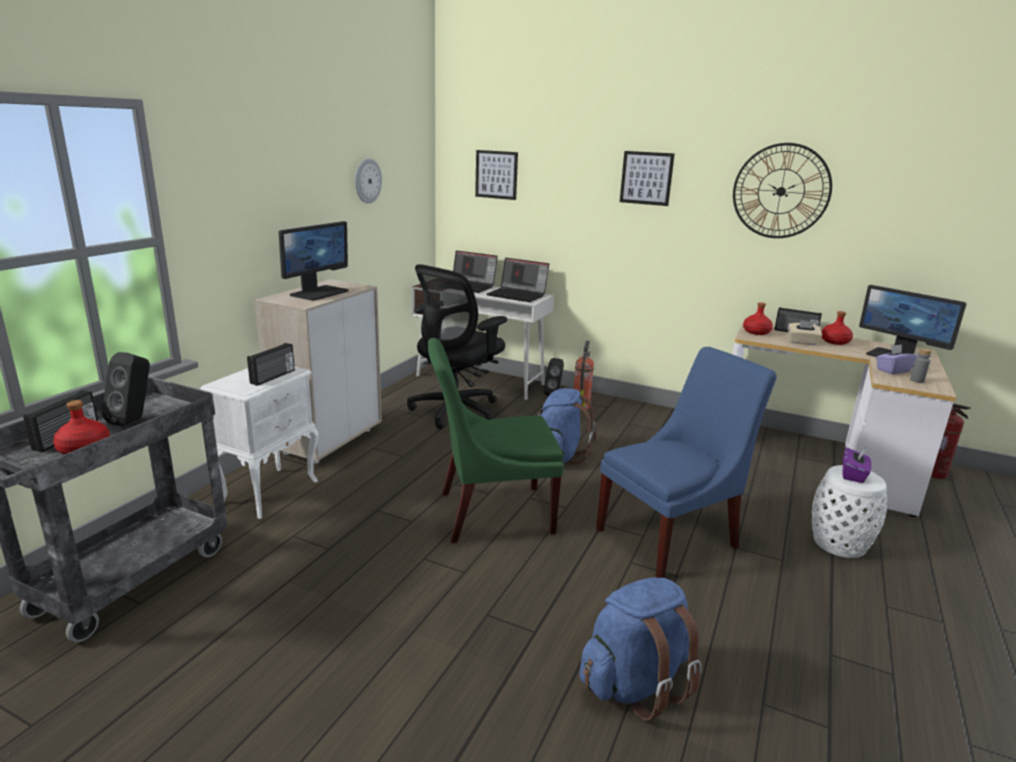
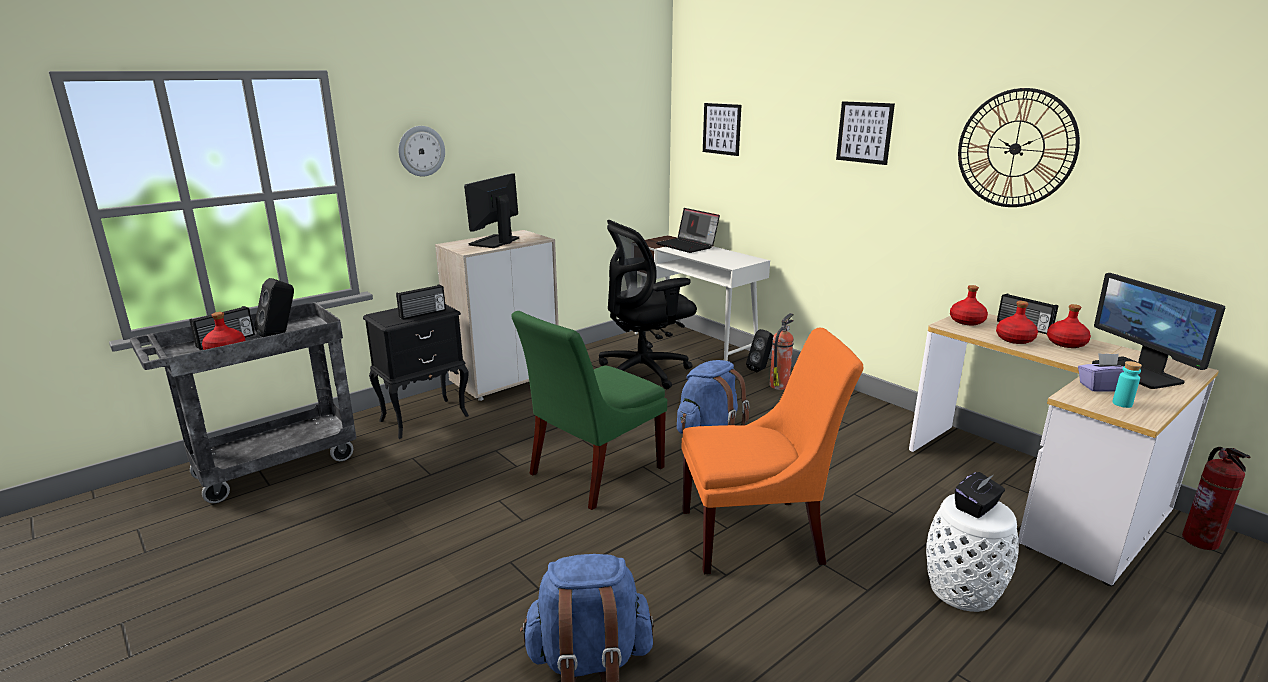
camera: 25 degrees right, 0 degrees up
(270, 492) = (424, 418): white nightstand -> black nightstand
(319, 293) = (495, 242): monitor -> monitor turned 150 degrees clockwise
(367, 181) = (576, 136): wall clock -> wall clock (421, 151)
(489, 512) = (592, 473): green chair -> green chair turned 60 degrees counterclockwise
(518, 295) = (728, 258): laptop -> none
(671, 536) = (757, 535): blue chair -> orange chair
(802, 342) = (1015, 339): beige tissue box -> red bottle
(853, 475) = (976, 507): purple tissue box -> black tissue box
(917, 380) = (1122, 404): grey bottle -> turquoise bottle

